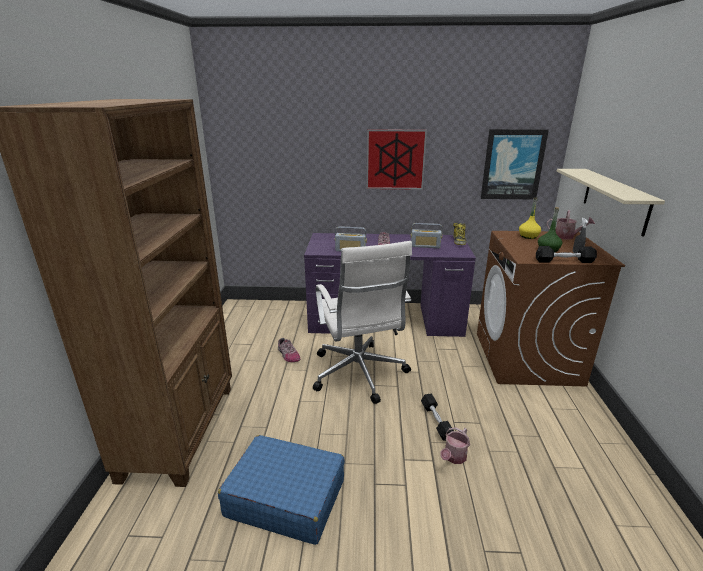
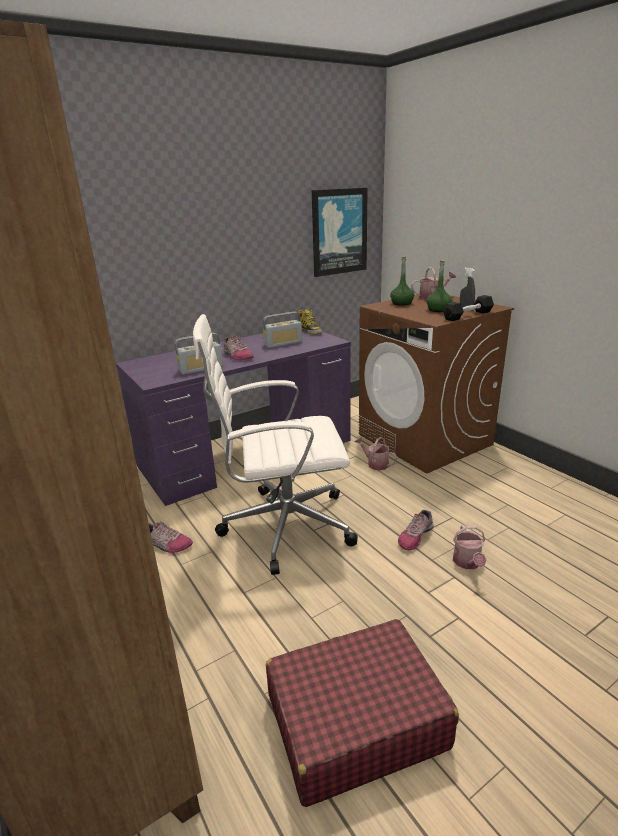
camera: 35 degrees left, 0 degrees up
(285, 497) = (355, 721): blue suitcase -> red suitcase
(359, 374) = (283, 526): white office chair -> white office chair turned 135 degrees clockwise
(395, 159) = (211, 239): picture -> none
(436, 421) = (415, 536): black dumbbell -> shoe
(465, 360) = (375, 464): none -> watering can
(528, 236) = (401, 303): yellow bottle -> green bottle
(615, 200) = (479, 246): beige shelf -> none

